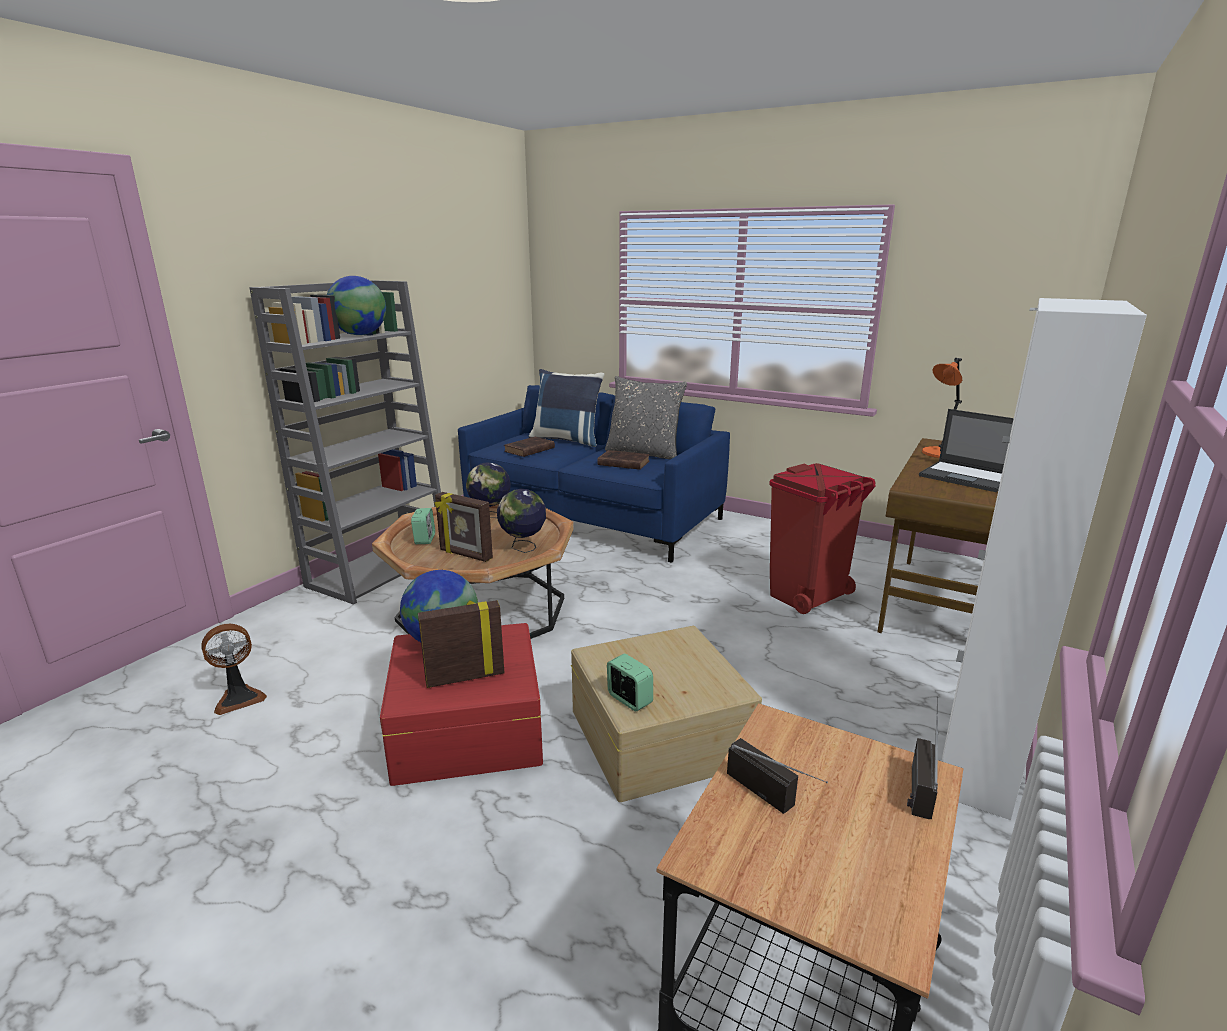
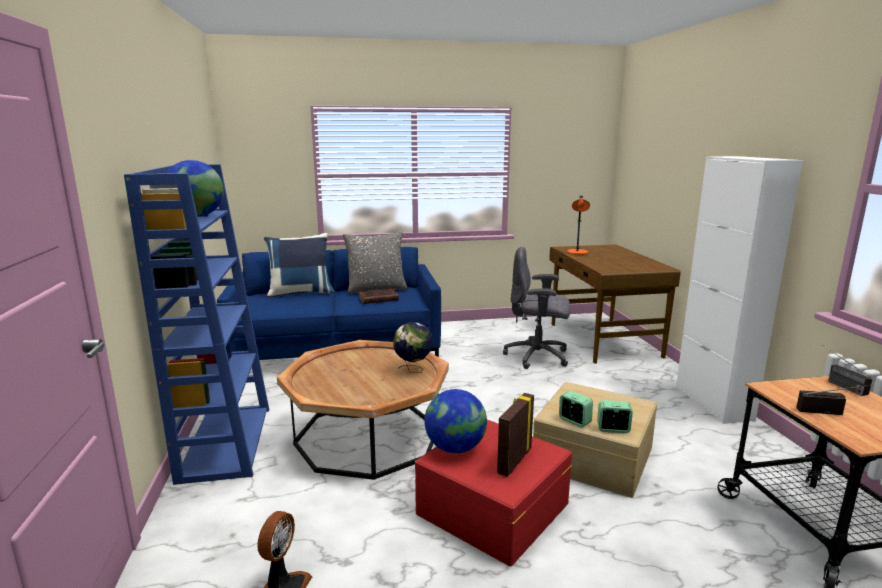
camera: 40 degrees left, 5 degrees down
(381, 568) = (225, 442): grey bookcase -> blue bookcase
(424, 539) = (329, 388): alarm clock -> alarm clock (574, 421)
(465, 555) = (384, 387): picture frame -> none
(490, 516) = (343, 358): globe -> none
(528, 450) = (287, 306): brown book -> none
(808, 596) = (538, 356): red trash can -> grey office chair
(967, 477) = (613, 261): laptop -> none

